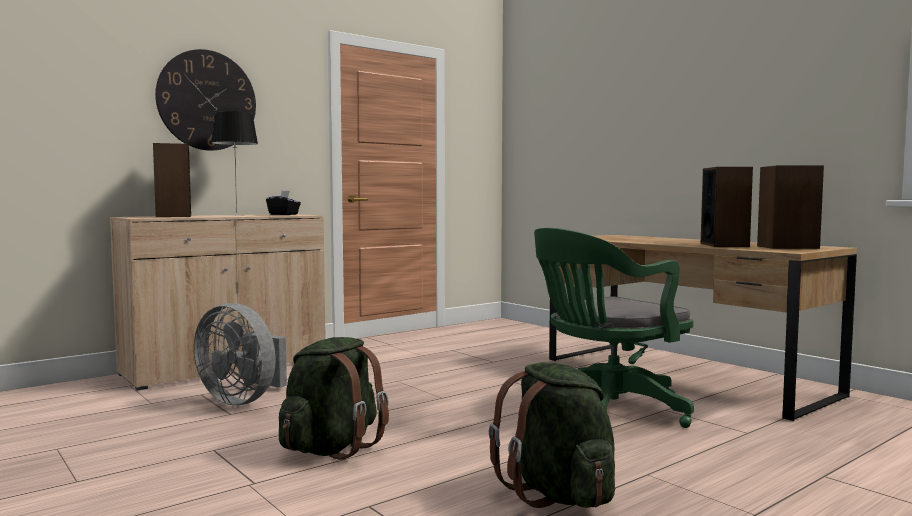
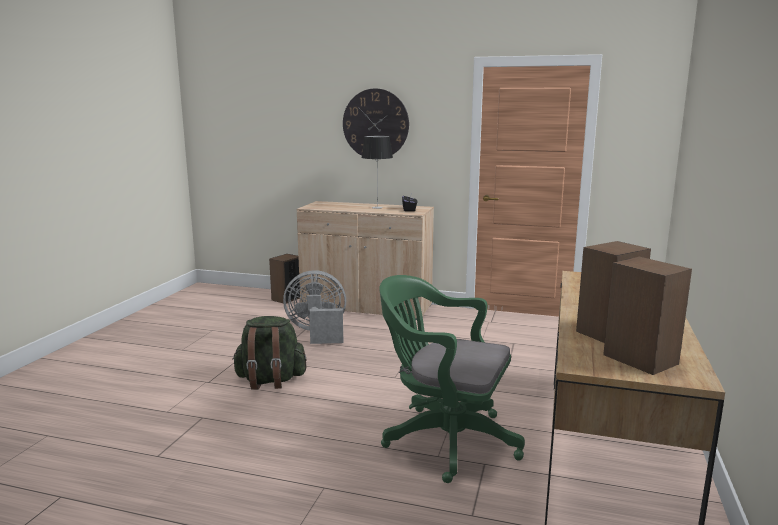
camera: 55 degrees right, 10 degrees up
(173, 216) = (338, 205): speaker -> speaker (286, 298)
(243, 400) = (317, 333): grey fan -> grey fan turned 90 degrees clockwise
(558, 494) = (260, 464): green backpack -> none

